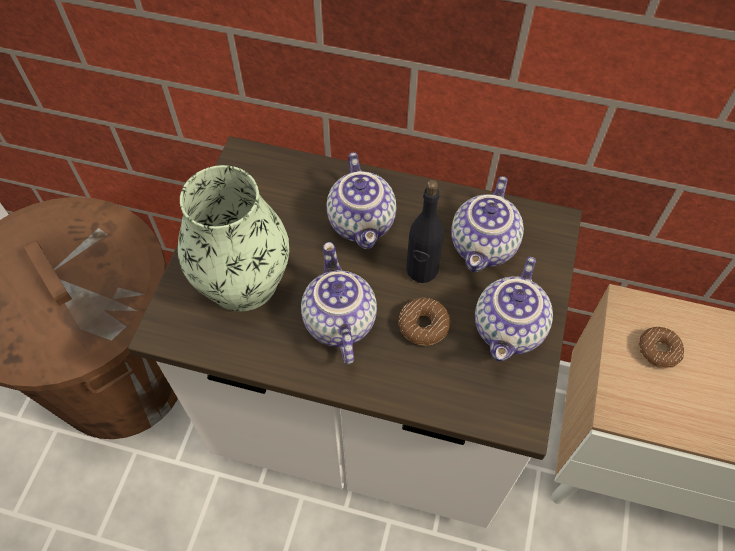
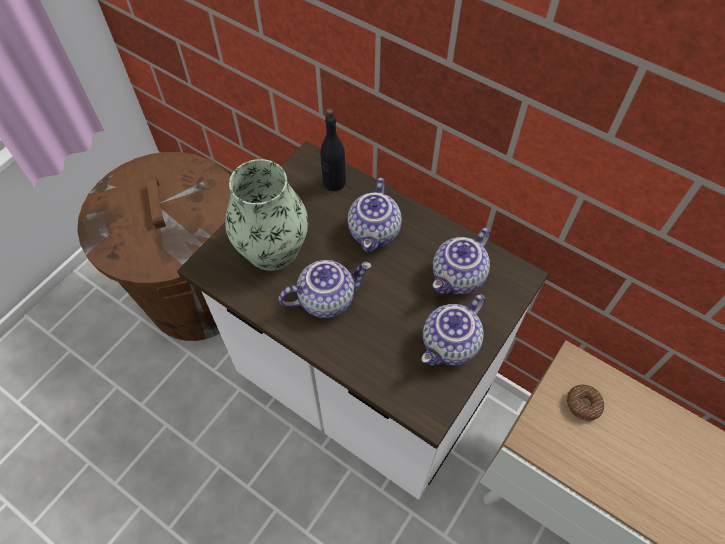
camera: 20 degrees right, 0 degrees up
(337, 321) = (326, 298): teapot -> teapot turned 60 degrees clockwise
(422, 270) = (403, 280): black bottle -> black bottle (334, 182)
(423, 325) = (387, 321): donut -> none

